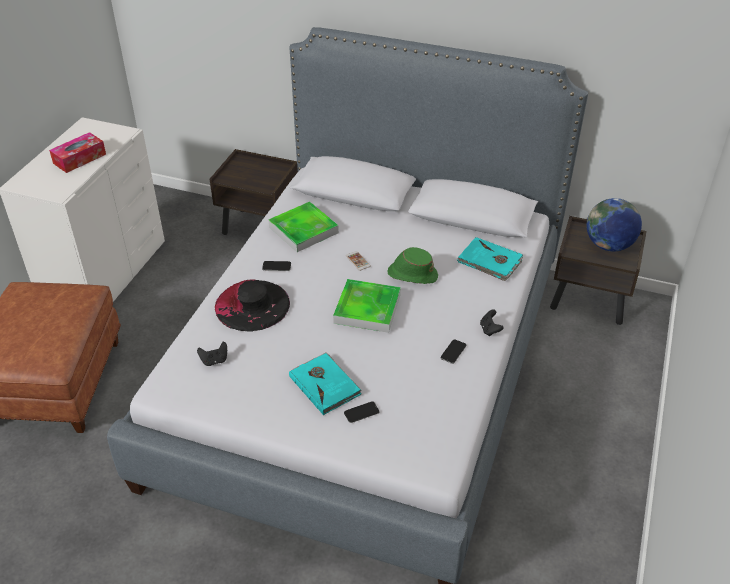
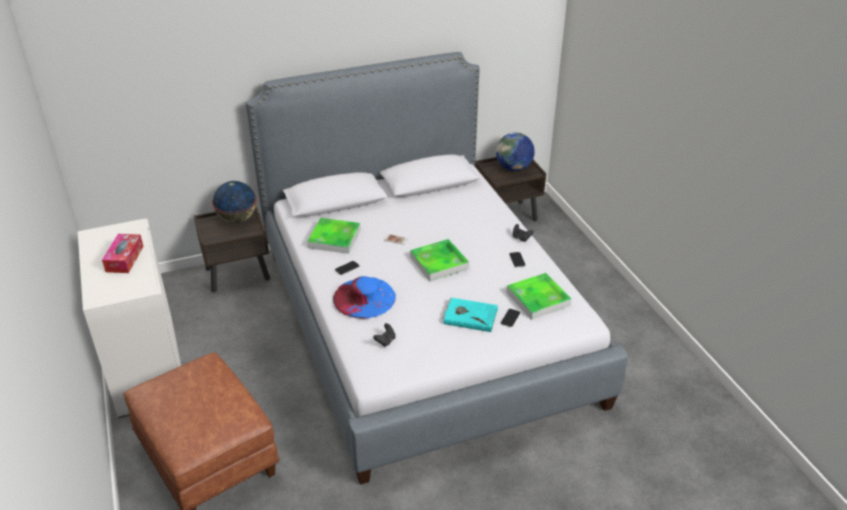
camera: 40 degrees left, 5 degrees down
(252, 305) = (364, 297): black hat -> blue hat
(267, 169) = (237, 219): none -> globe
(412, 274) = (439, 231): green hat -> none
(418, 409) = (538, 299): none -> tray
(490, 261) = (474, 202): turquoise book -> none

